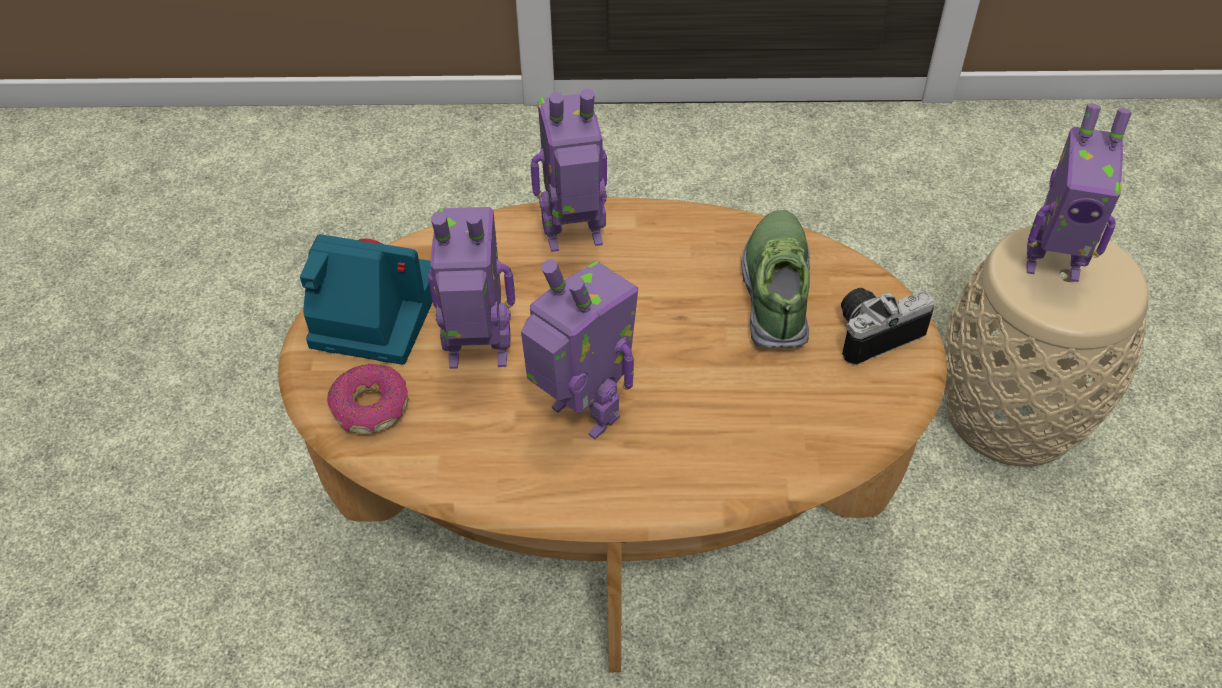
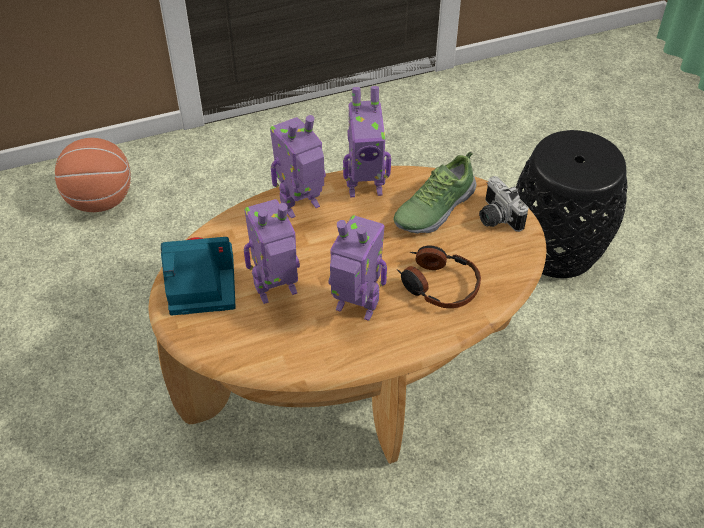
camera: 20 degrees left, 0 degrees up
(370, 408) = (227, 340): donut -> none
(372, 175) = (101, 200): none -> basketball
(730, 413) = (438, 285): none -> headphones
(778, 291) = (433, 208): shoe -> shoe turned 120 degrees counterclockwise
(872, 331) = (495, 217): camera -> camera turned 75 degrees counterclockwise
(1011, 415) = (557, 249): beige stool -> black stool
(1052, 263) = (569, 154): toy robot -> toy robot (365, 187)

